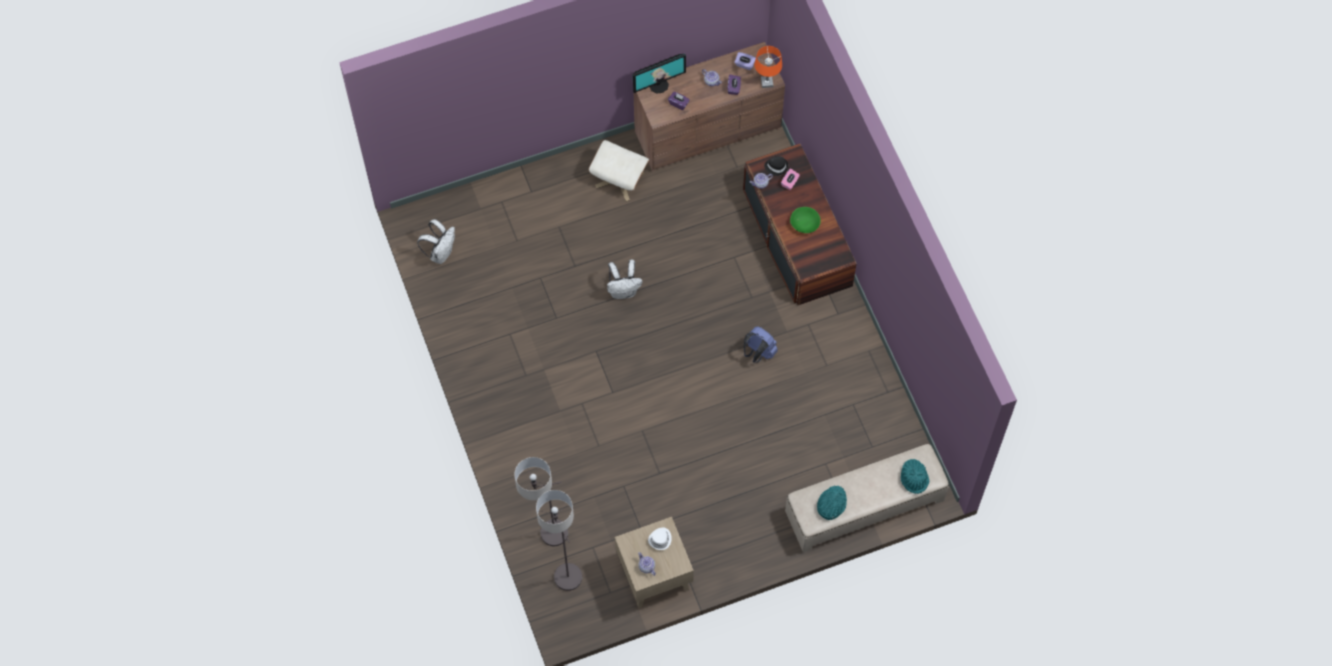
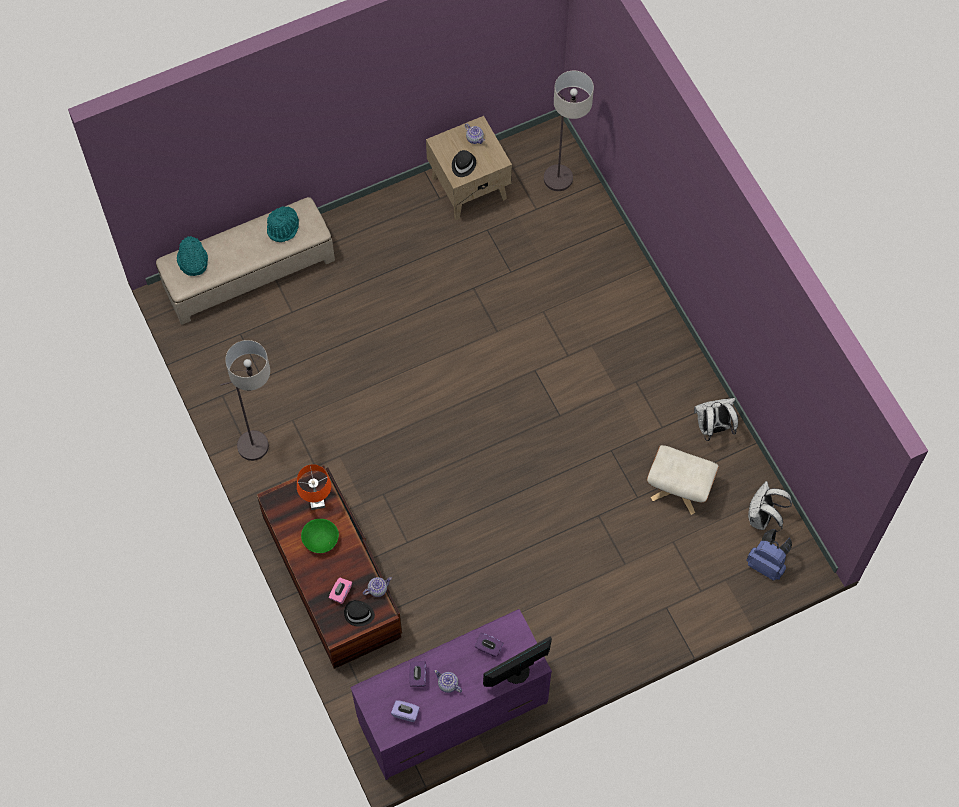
camera: 175 degrees right, 0 degrees up
(545, 534) = (587, 217): grey floor lamp -> grey floor lamp (262, 443)
(619, 179) = (558, 633): beige ottoman -> beige ottoman (679, 488)
(623, 291) = (536, 489): white backpack -> white backpack (713, 428)
(660, 539) = (463, 165): white hat -> black hat
(707, 130) = (452, 712): brown dresser -> purple dresser
(758, 352) = (371, 428): blue backpack -> blue backpack (767, 564)
(766, 83) = (375, 688): orange table lamp -> orange table lamp (317, 502)

